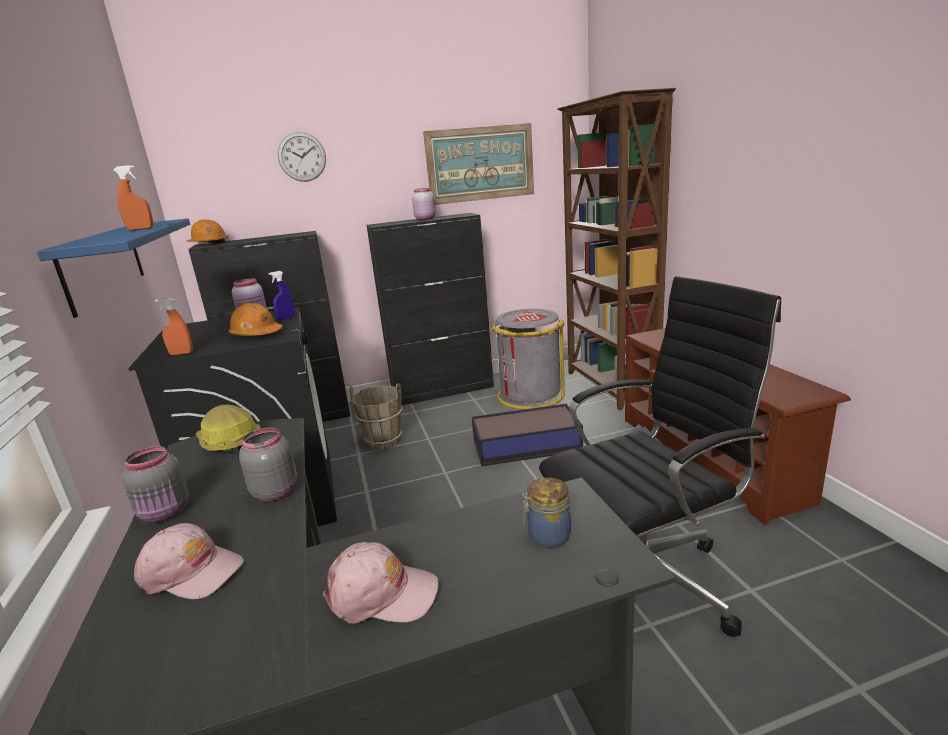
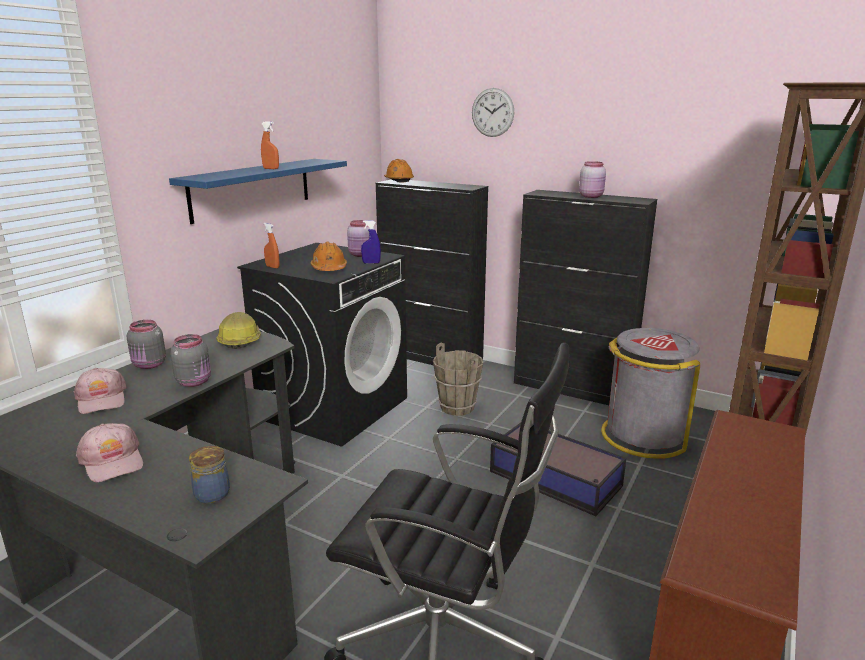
camera: 45 degrees right, 0 degrees up
(480, 164) = (686, 142): picture -> none

